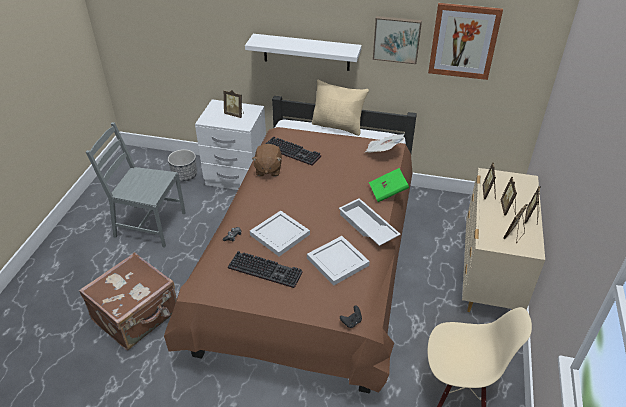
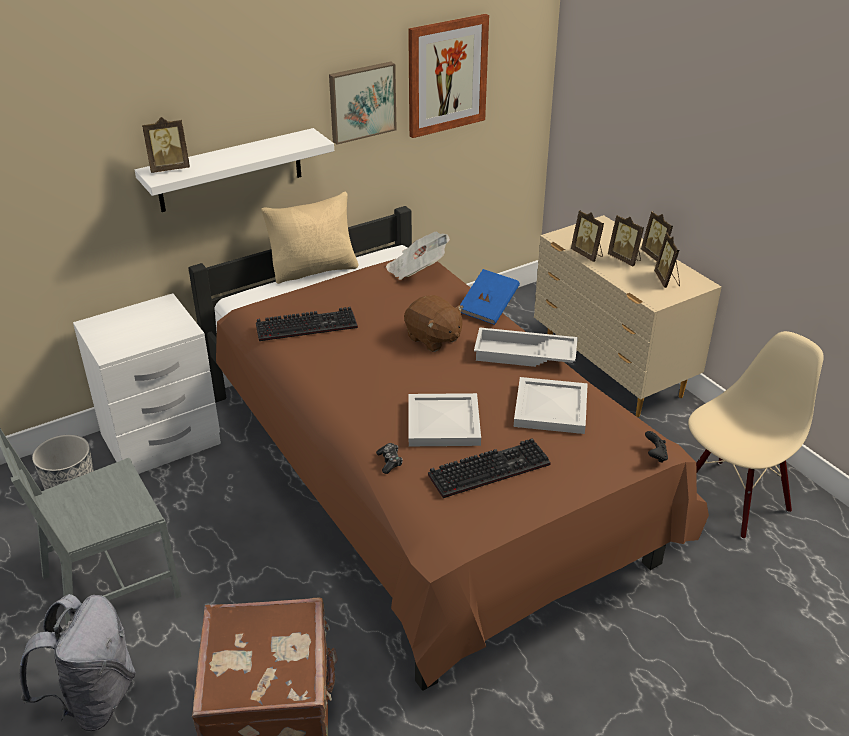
camera: 45 degrees left, 5 degrees down
(94, 265) = (94, 700): none -> grey backpack
(235, 114) = (145, 323): picture frame -> picture frame (169, 168)
(268, 169) = (307, 363): brown plush toy -> brown plush toy (433, 339)
(388, 192) = (488, 308): green book -> blue book

